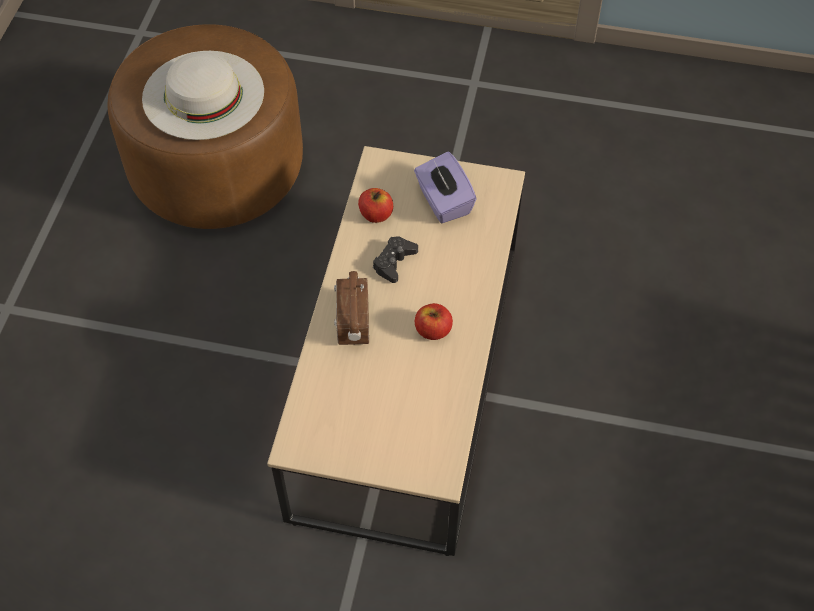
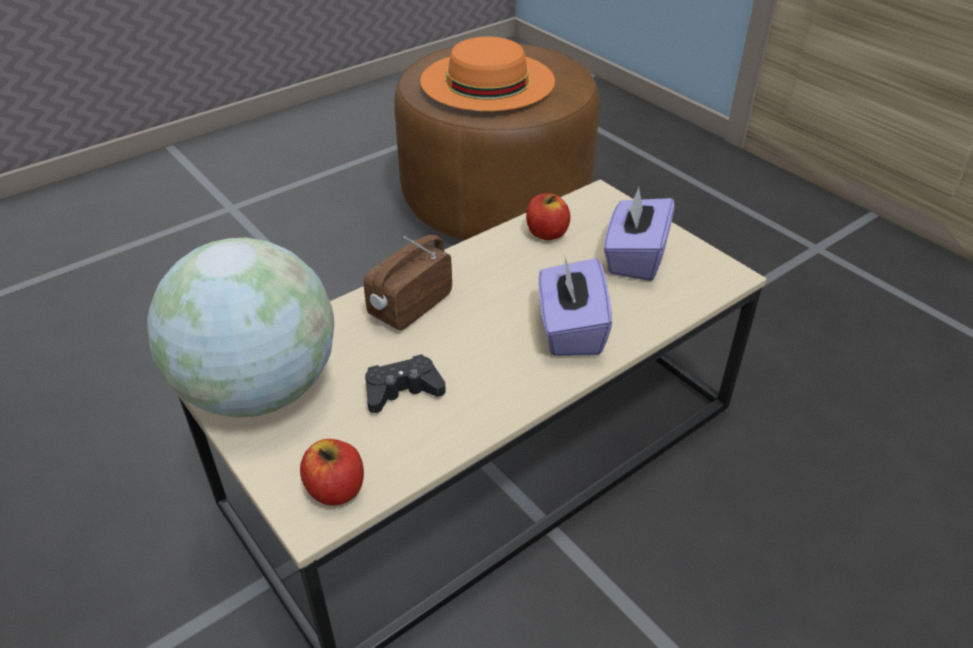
camera: 40 degrees right, 15 degrees down
(203, 95) = (487, 80): white hat -> orange hat
(332, 433) = (260, 389): none -> globe
(394, 262) = (518, 279): black game controller -> black game controller (402, 390)
(433, 330) = (486, 362): apple -> apple (336, 489)
(456, 279) = (570, 330): none -> purple tissue box

